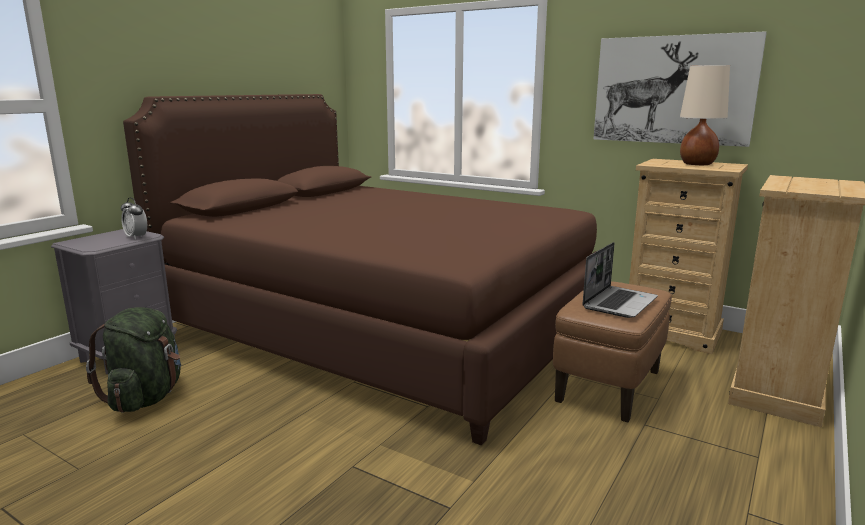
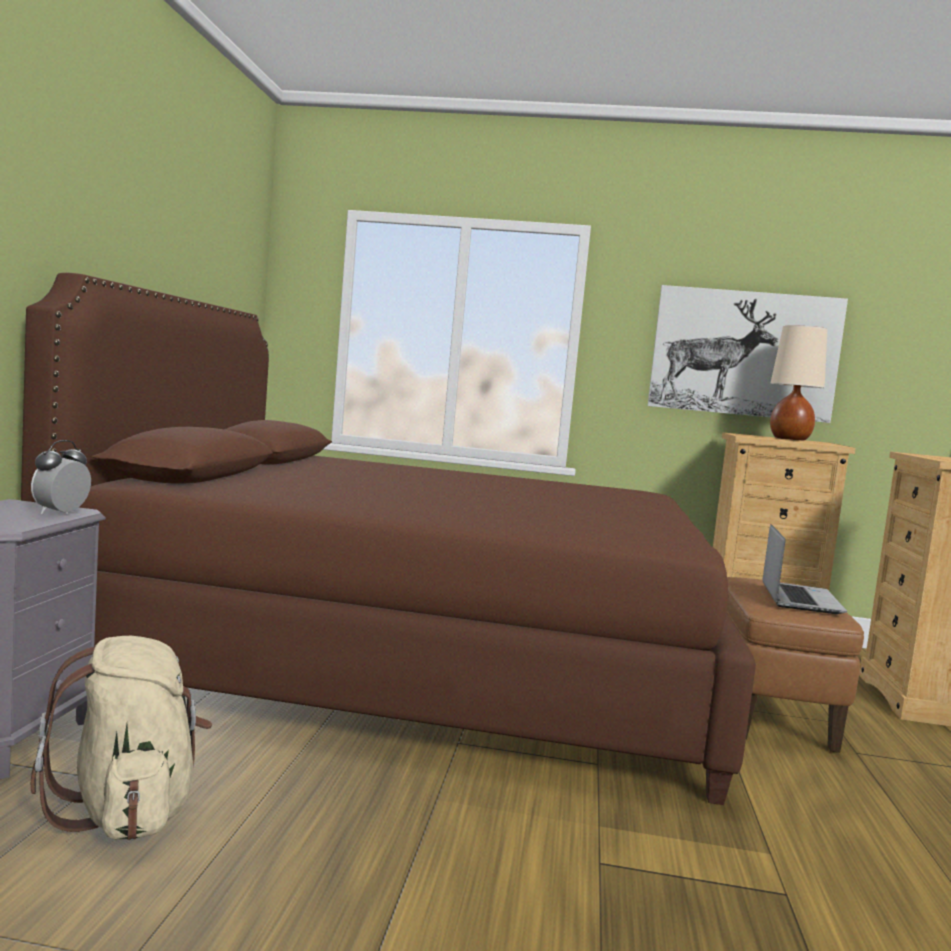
camera: 25 degrees left, 10 degrees down
(136, 237) = (60, 513): alarm clock -> alarm clock turned 90 degrees clockwise
(146, 397) = (128, 811): green backpack -> beige backpack

